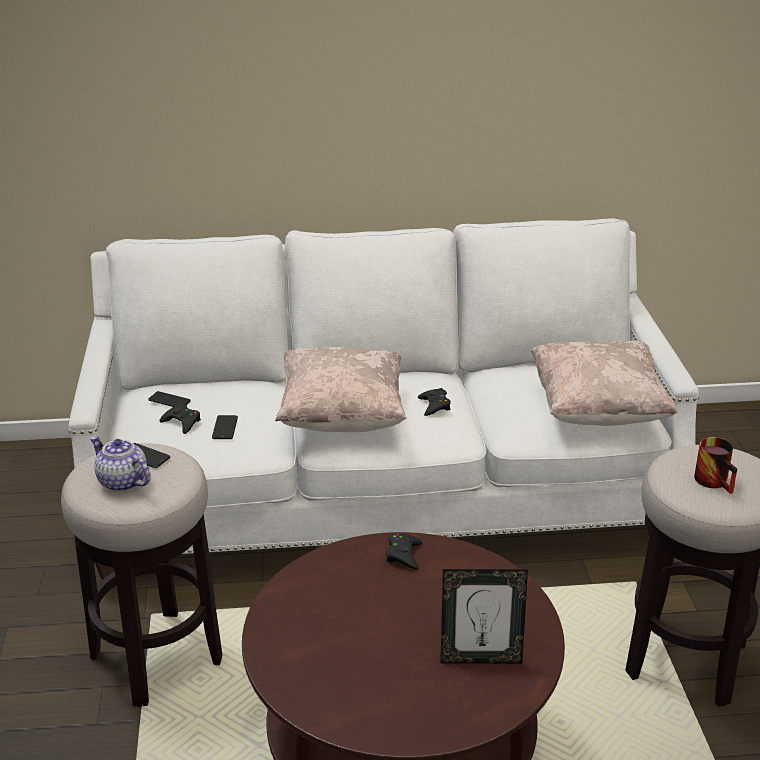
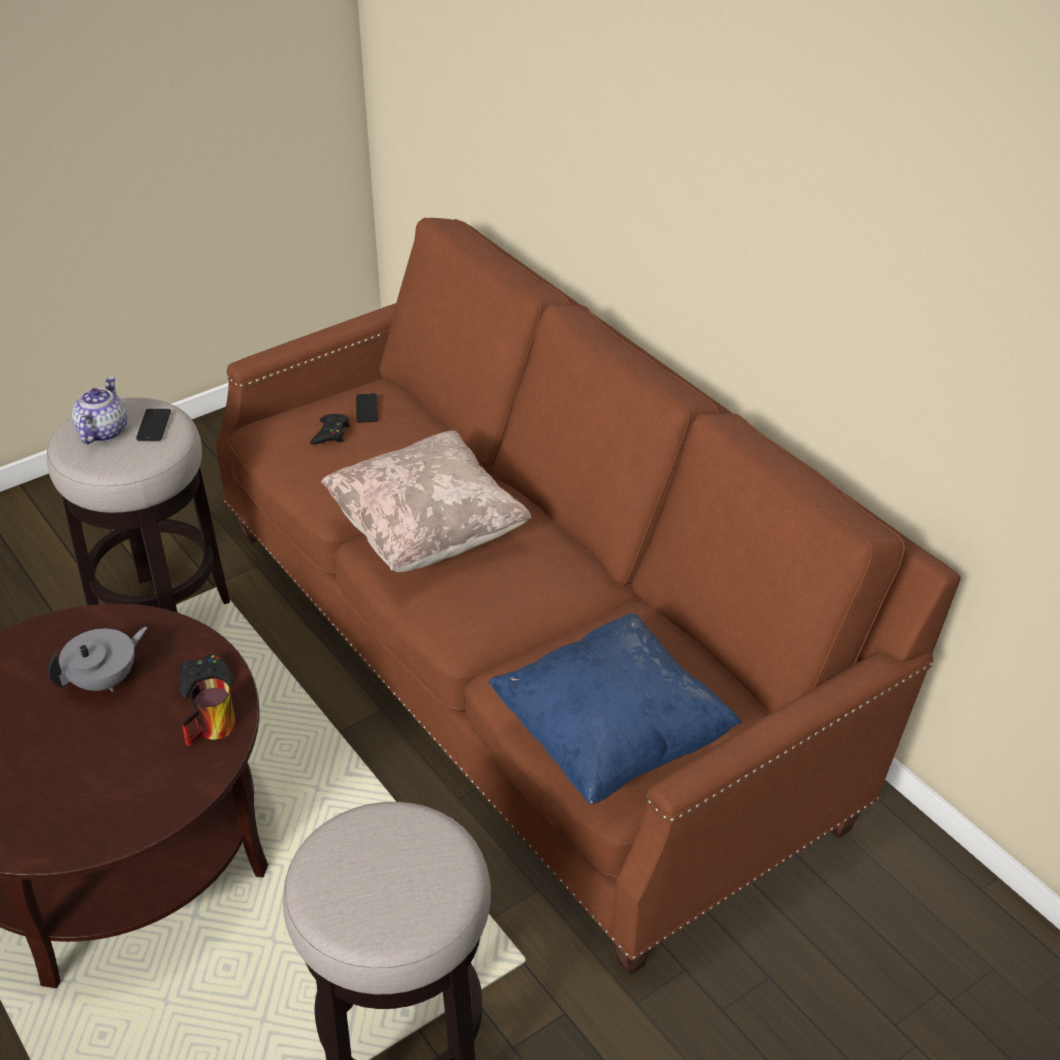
camera: 60 degrees right, 10 degrees up
(225, 428) = (341, 464): phone -> none
(361, 604) = (105, 680): none -> grey teapot
(381, 493) = (532, 660): white sofa -> brown sofa
(434, 406) = (505, 593): black game controller -> none
(480, 658) = (58, 800): picture frame -> none
(598, 410) = (611, 738): beige pillow -> blue pillow
(717, 481) = (367, 872): mug -> mug (214, 731)

